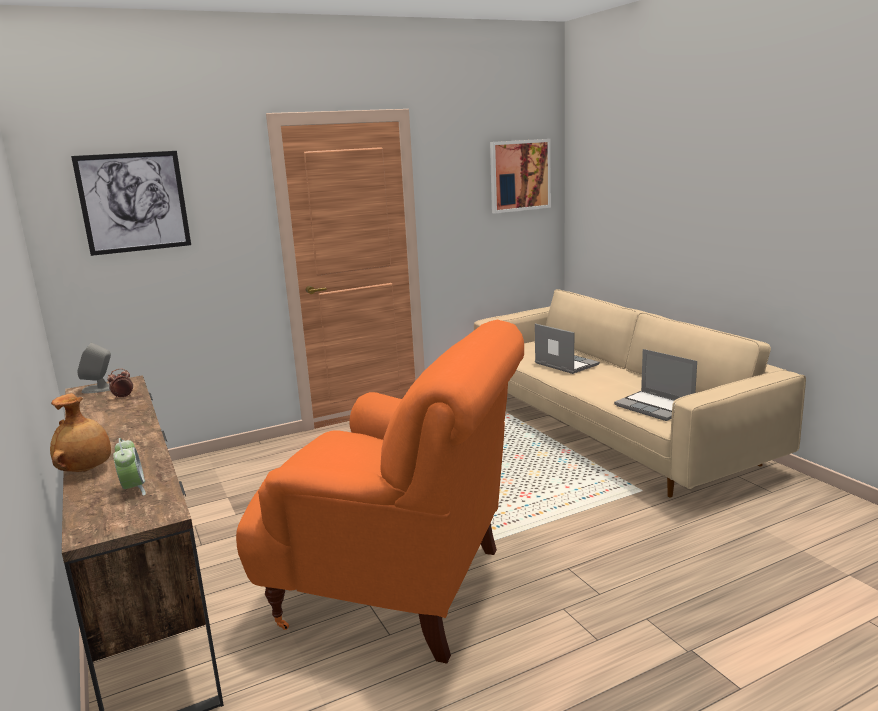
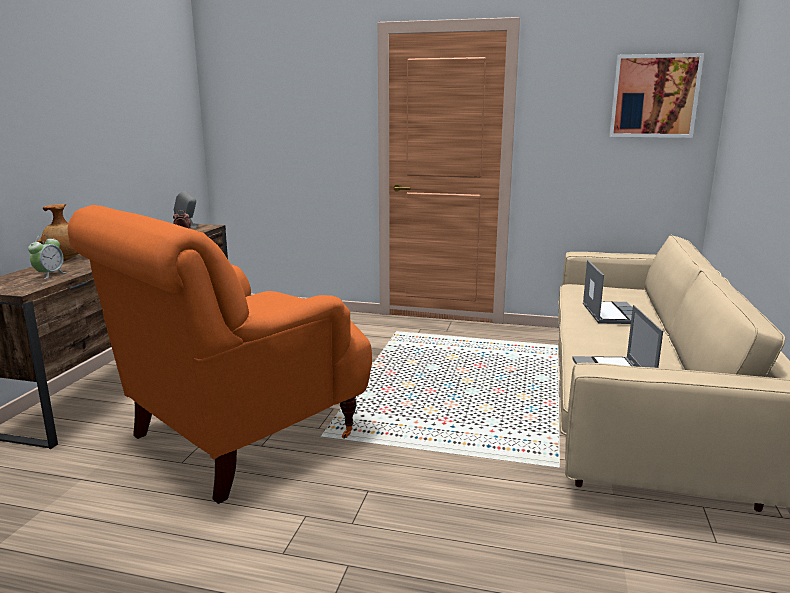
camera: 40 degrees right, 0 degrees up
(134, 202) = (269, 94): picture -> none
(398, 587) = (240, 437): orange armchair -> orange armchair turned 75 degrees clockwise

